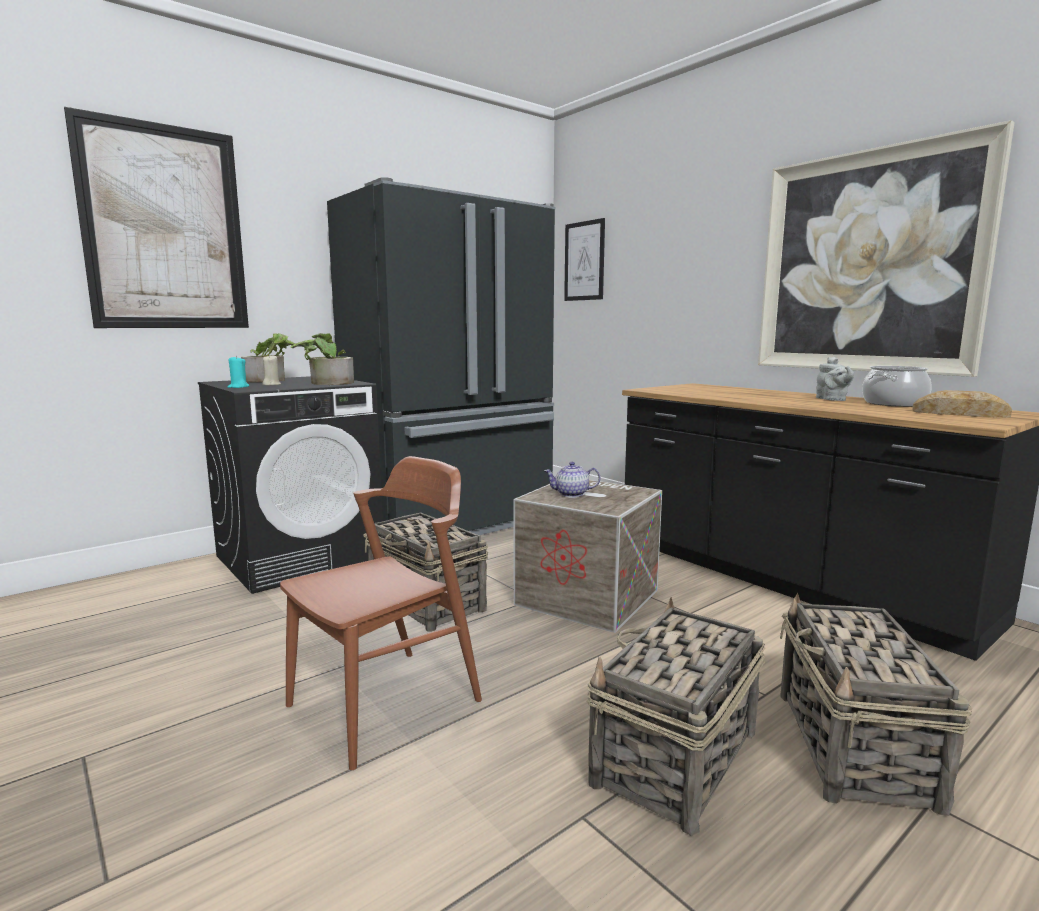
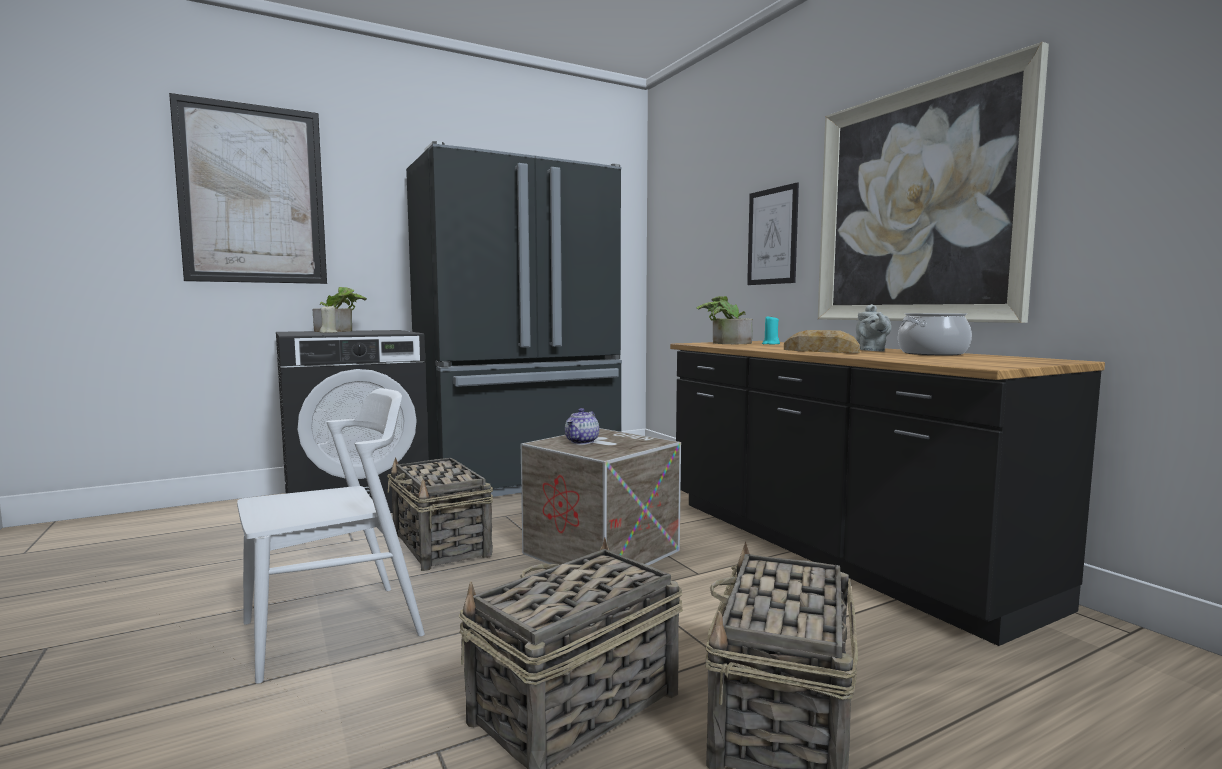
camera: 10 degrees right, 5 degrees down
(238, 387) = (295, 333): turquoise candle -> turquoise candle (770, 344)
(326, 383) = (380, 332): potted plant -> potted plant (726, 343)
(385, 703) = (333, 629): brown chair -> white chair
(571, 494) = (582, 441): teapot -> teapot turned 75 degrees counterclockwise
(584, 261) = (671, 222): picture -> picture (772, 236)
(959, 414) = (984, 360): bread -> bread (820, 351)

